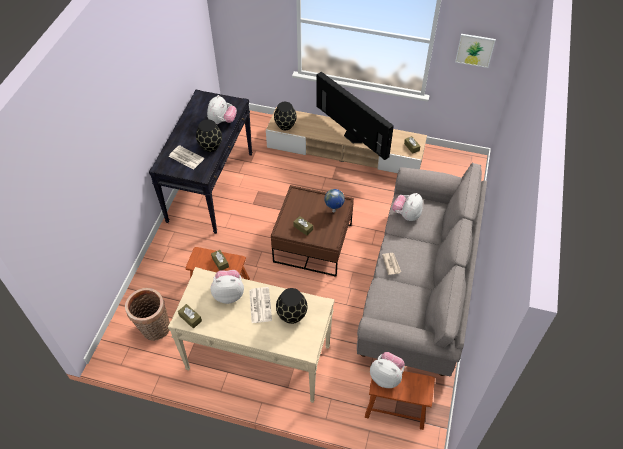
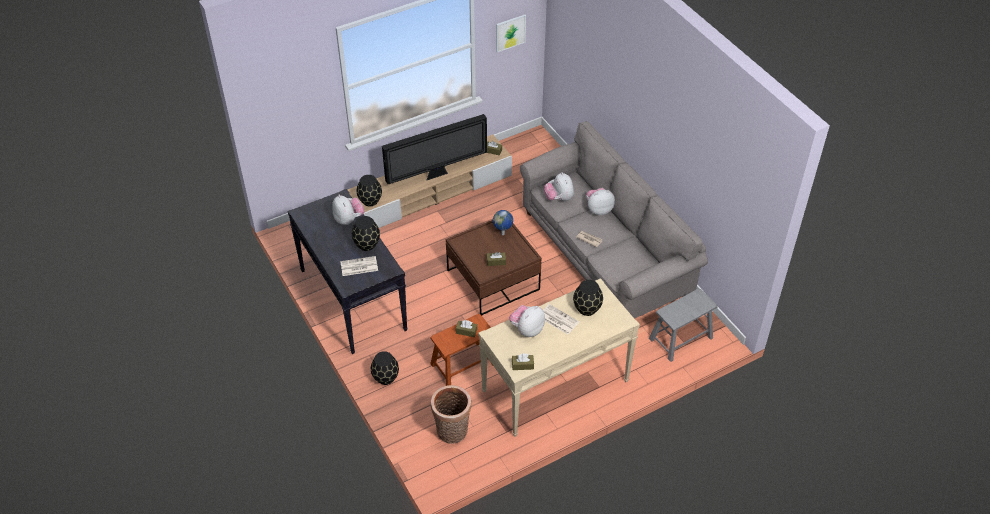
camera: 45 degrees left, 5 degrees down
(165, 255) = (386, 377): none -> black vase
(351, 137) = (437, 174): television -> television turned 150 degrees clockwise
(386, 376) = (671, 311): plush toy -> plush toy (598, 209)
(396, 406) = (681, 338): brown stool -> grey stool

